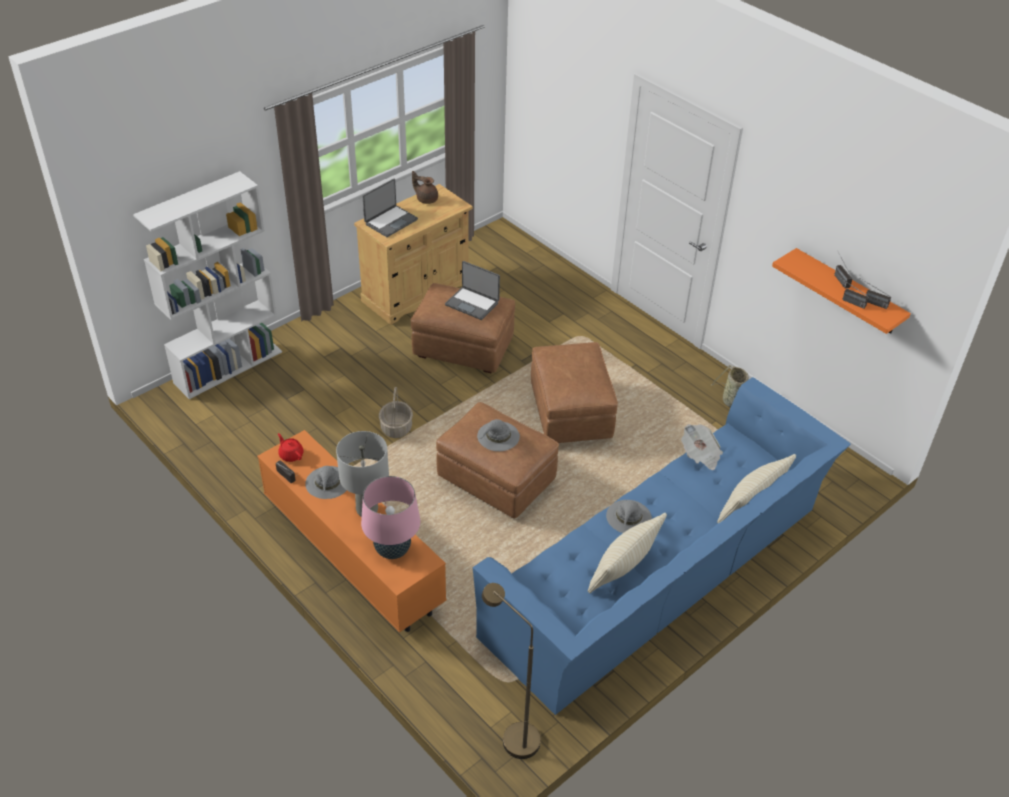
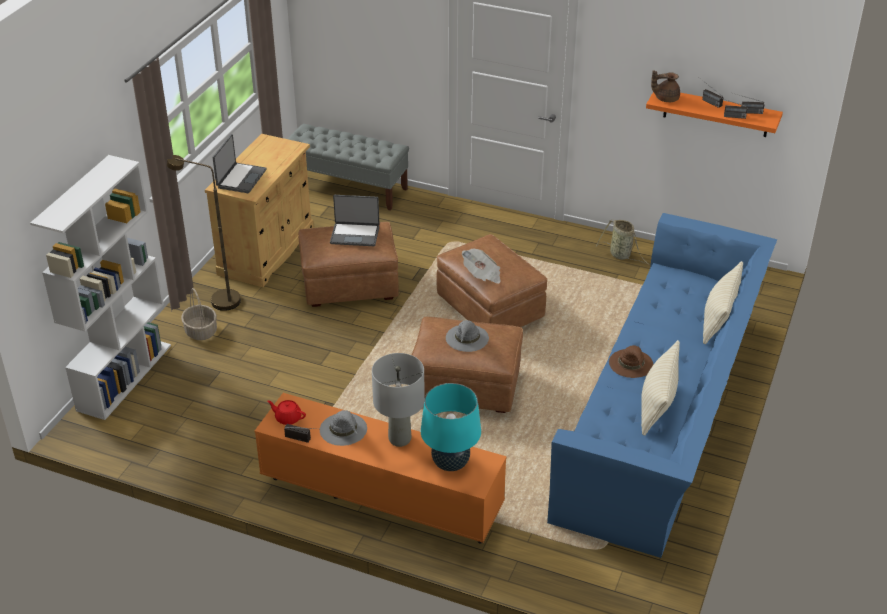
camera: 25 degrees left, 5 degrees down
(392, 550) = (450, 463): pink table lamp -> turquoise table lamp
(396, 427) = (338, 375): basket -> basket (200, 331)
(426, 199) = (259, 150): brown teapot -> brown teapot (665, 98)
(513, 735) = (638, 589): brown floor lamp -> brown floor lamp (217, 300)
(526, 254) = (348, 187): none -> grey bench
(629, 517) = (631, 364): grey hat -> brown hat
(700, 455) = (651, 294): newspaper -> newspaper (482, 275)

